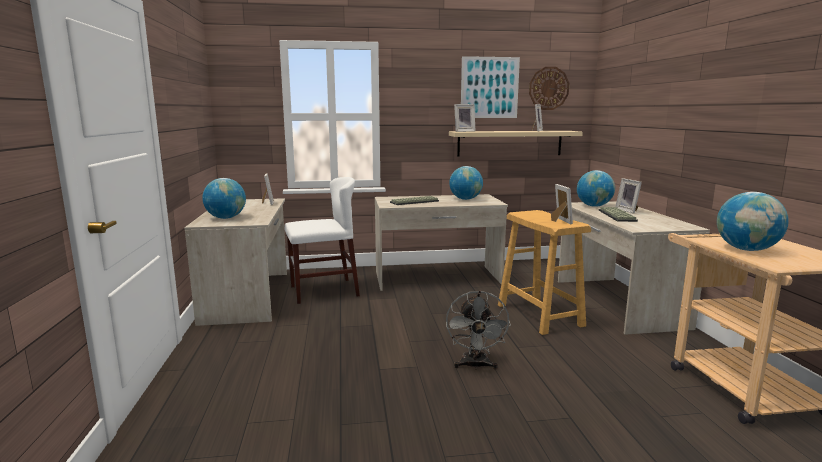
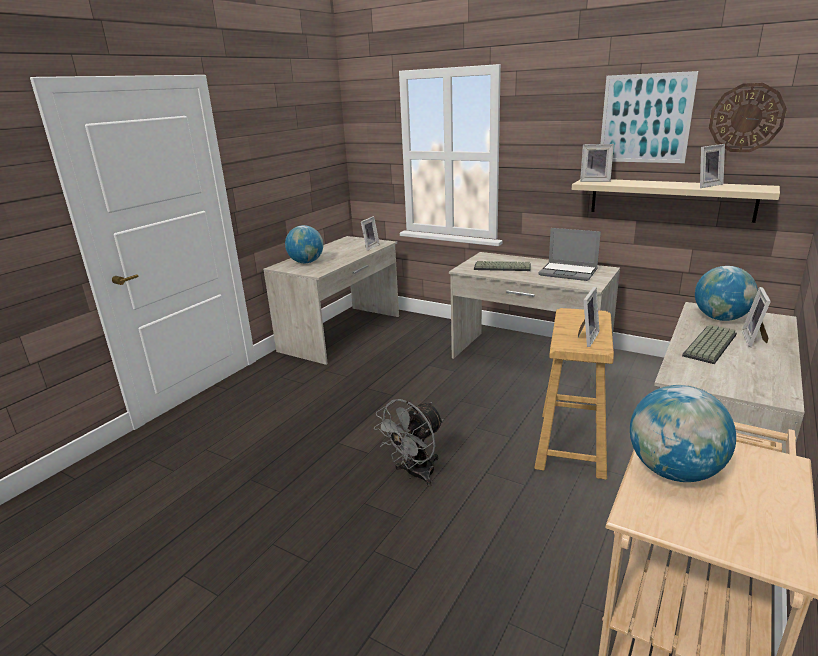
camera: 40 degrees right, 10 degrees up
(324, 291) = (403, 344): white chair -> none
(465, 199) = (569, 272): globe -> laptop

